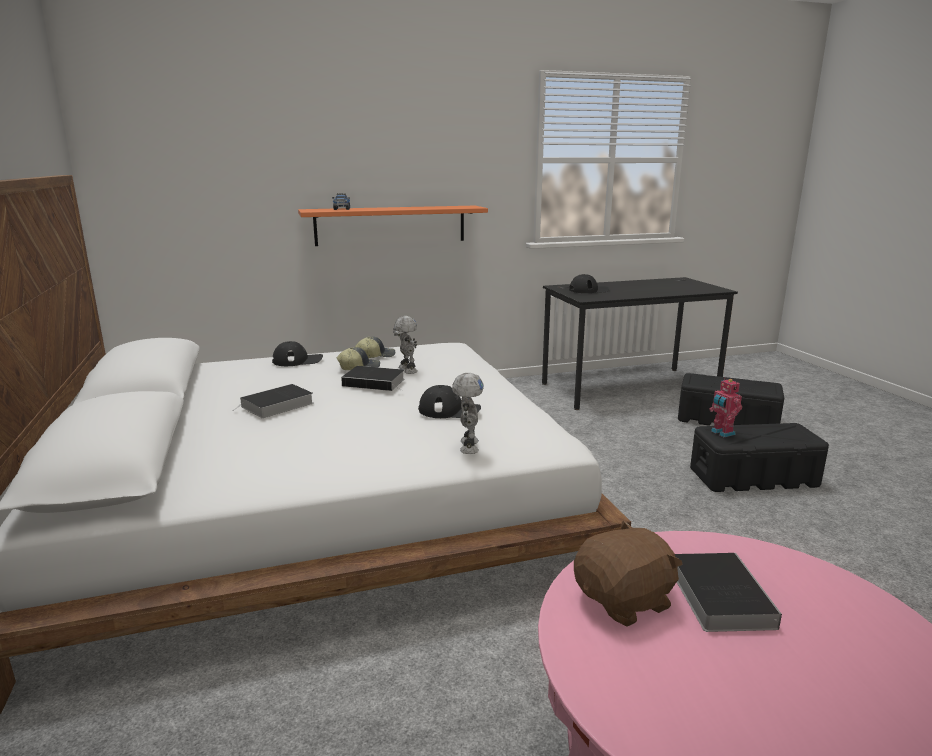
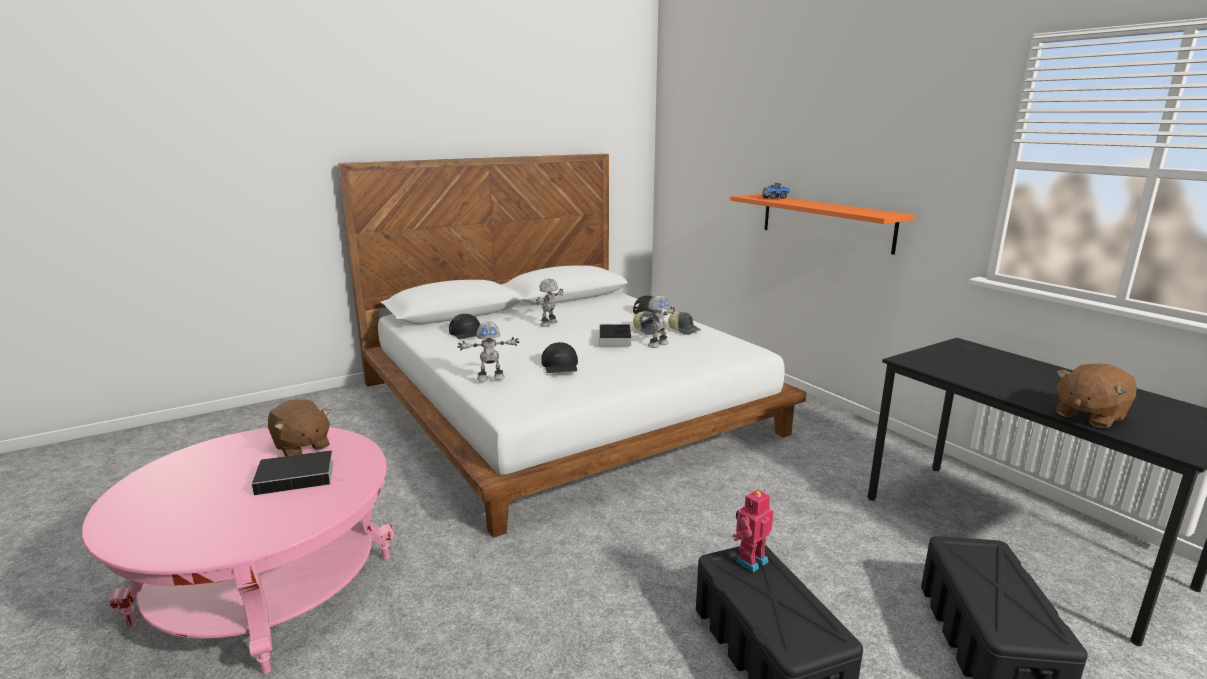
camera: 75 degrees right, 0 degrees up
(276, 405) = (549, 323): book -> toy robot
(588, 290) = (969, 360): black cap -> black cap (467, 333)
(679, 291) = (1088, 415): none -> brown plush toy

